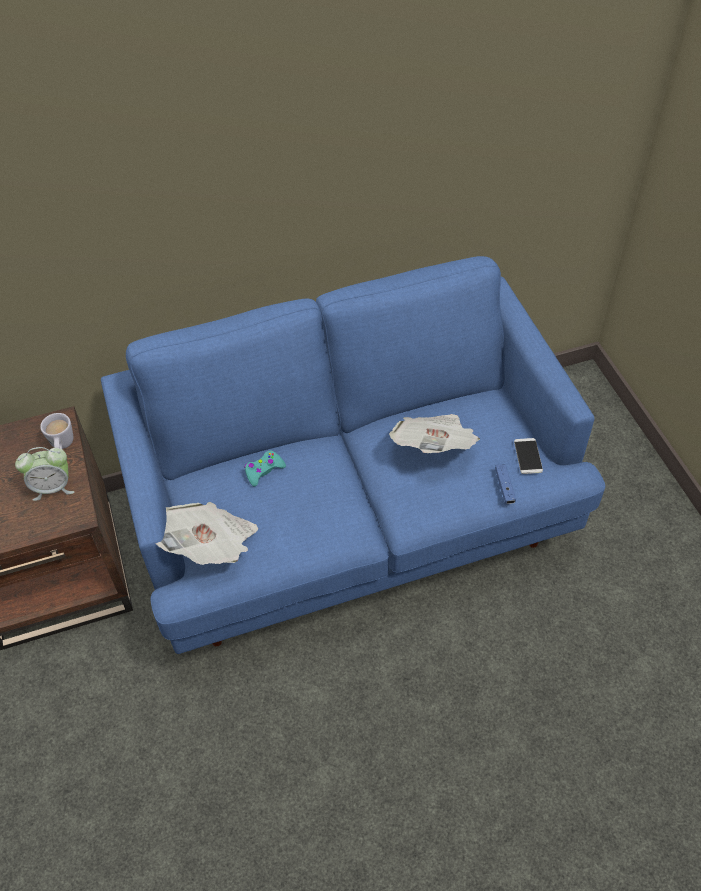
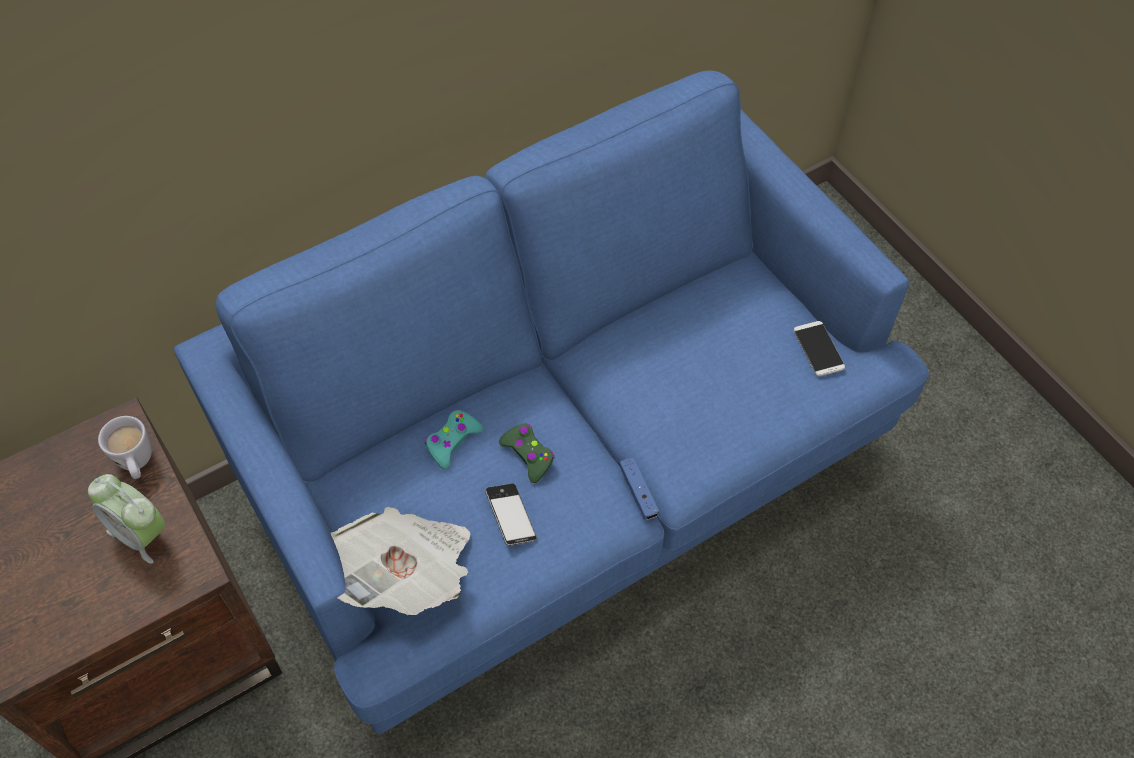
camera: 15 degrees left, 5 degrees up
(53, 487) = (141, 534): alarm clock -> alarm clock turned 60 degrees clockwise
(287, 524) = (511, 517): none -> phone
(310, 488) = (528, 455): none -> green game controller
(434, 447) = (686, 359): newspaper -> none
(504, 487) = (800, 401): blue game controller -> blue game controller (638, 492)

